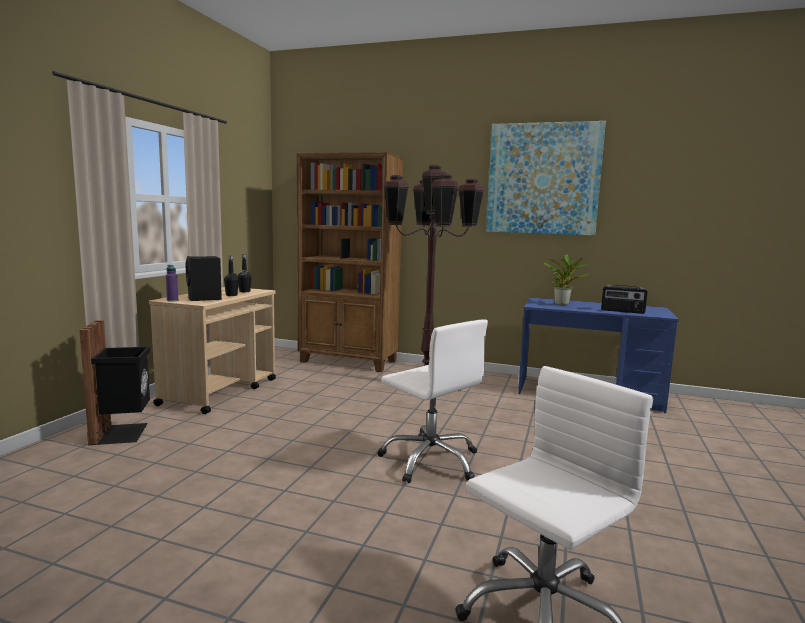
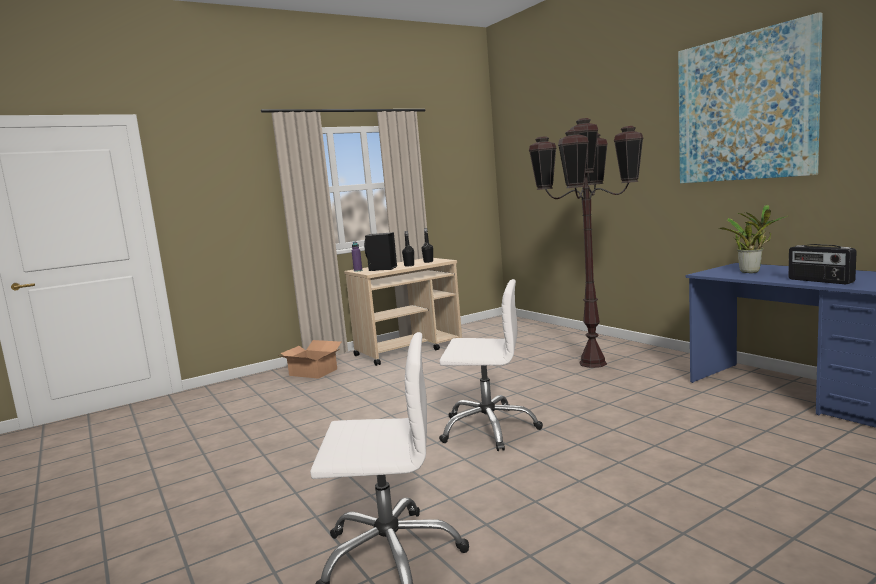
camera: 40 degrees right, 0 degrees up
(123, 433) = (313, 372): black trash can -> cardboard box
(349, 362) = (551, 332): brown bookcase -> none
(431, 460) = (489, 428): white office chair -> white office chair turned 75 degrees counterclockwise

